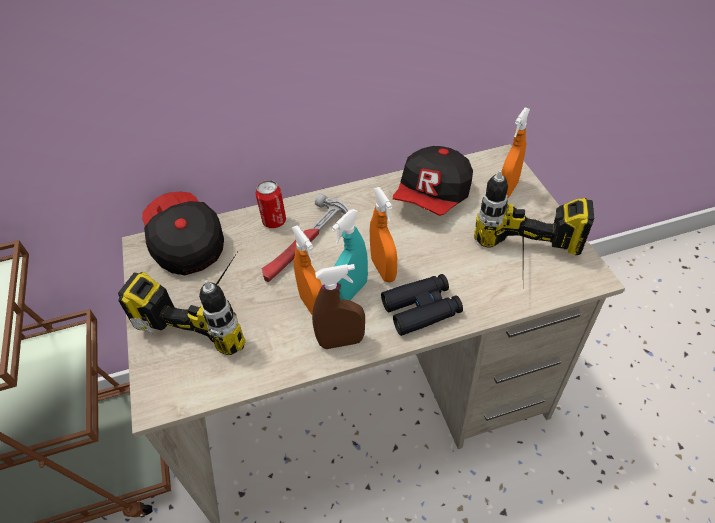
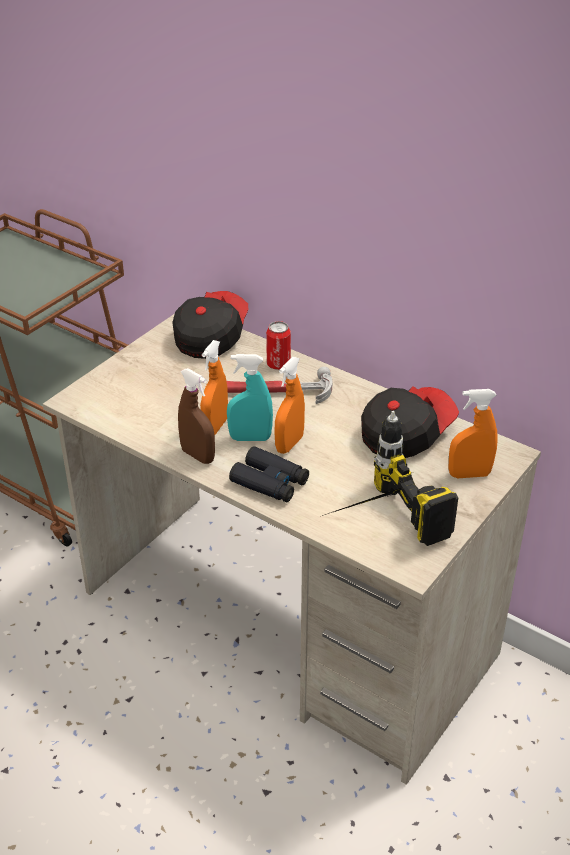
camera: 50 degrees right, 10 degrees down
(213, 305) = (169, 380): power drill -> none
(433, 197) = (405, 434): cap -> cap turned 150 degrees clockwise

